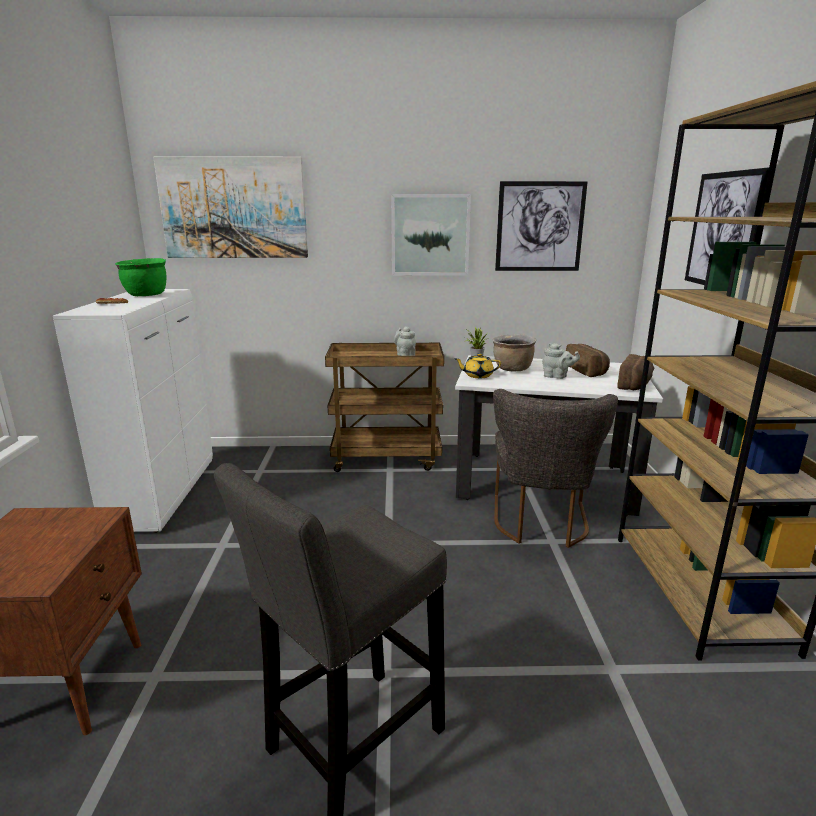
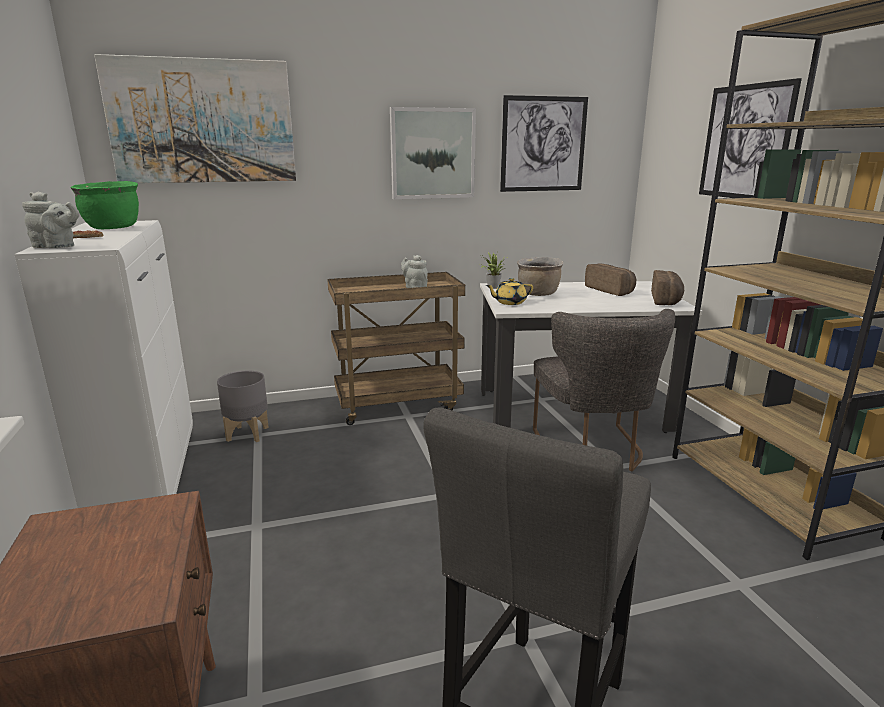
camera: 15 degrees left, 0 degrees up
(252, 469) = (247, 433): none -> grey planter
(557, 376) = (588, 298): grey teapot -> grey teapot (57, 247)

